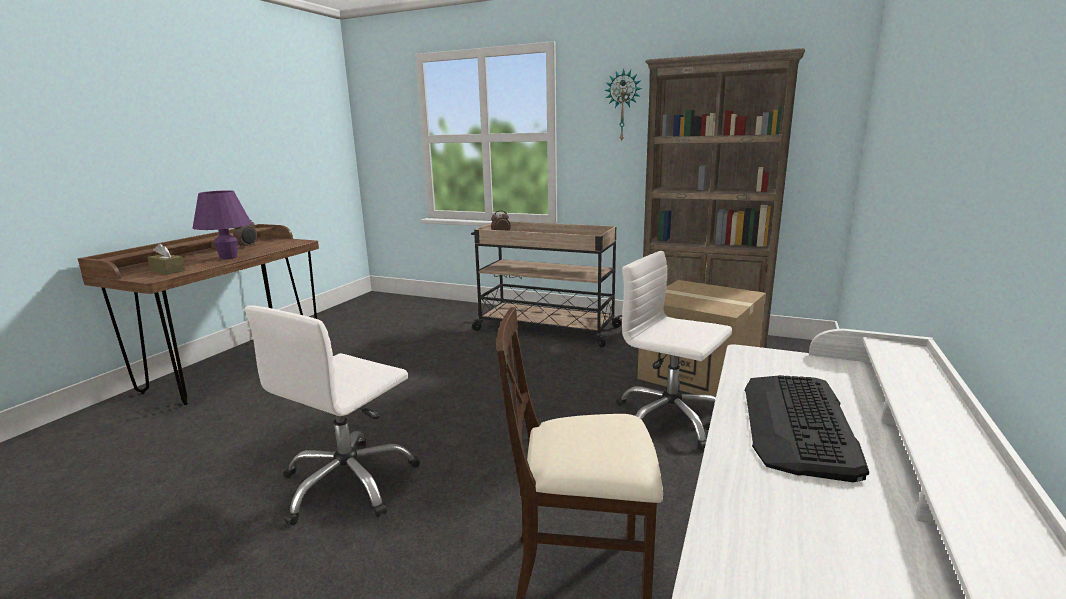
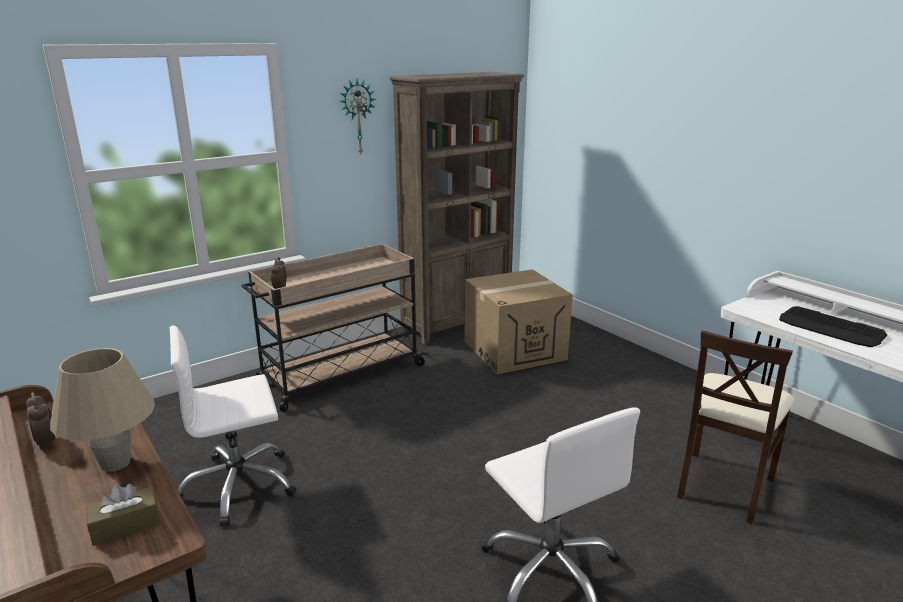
camera: 60 degrees left, 5 degrees up
(228, 257) = (115, 463): purple table lamp -> beige table lamp
(670, 419) = (571, 388): white office chair -> white office chair (238, 486)

